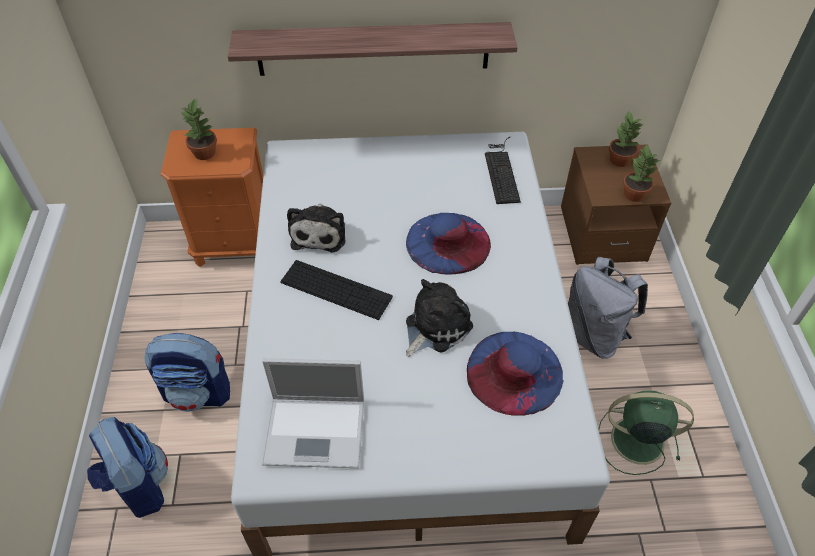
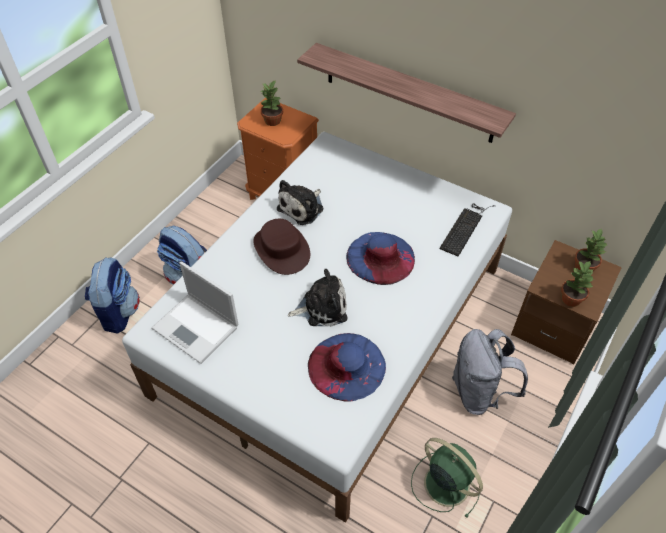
camera: 35 degrees right, 0 degrees up
(336, 289) = (281, 249): keyboard -> brown hat

